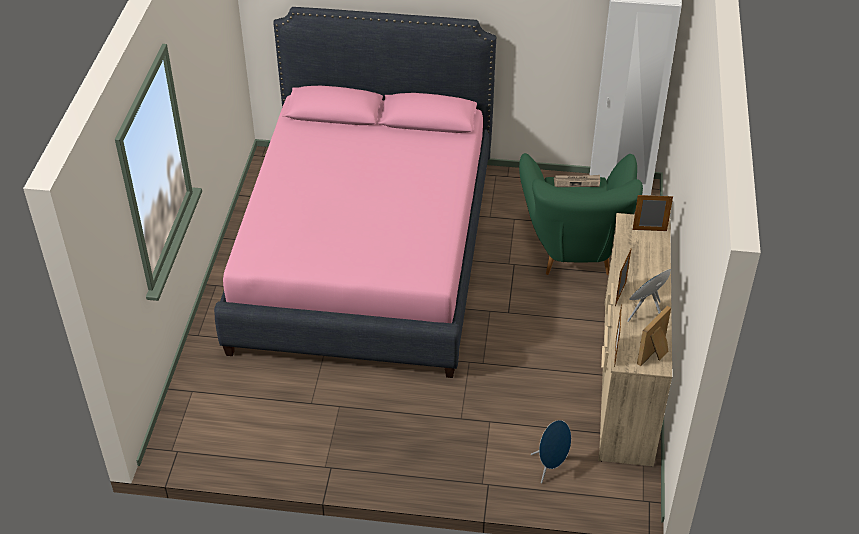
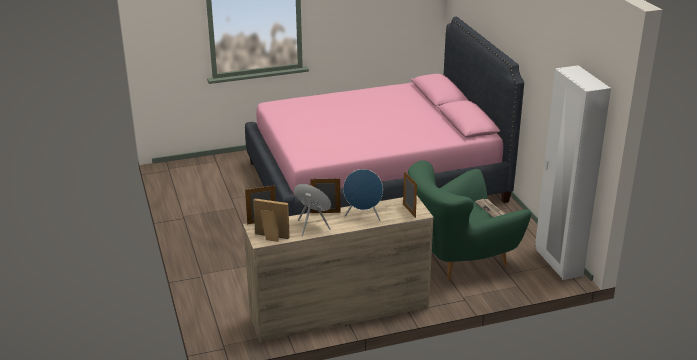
camera: 65 degrees right, 15 degrees down
(550, 467) = (232, 297): blue speaker -> blue speaker (363, 216)

